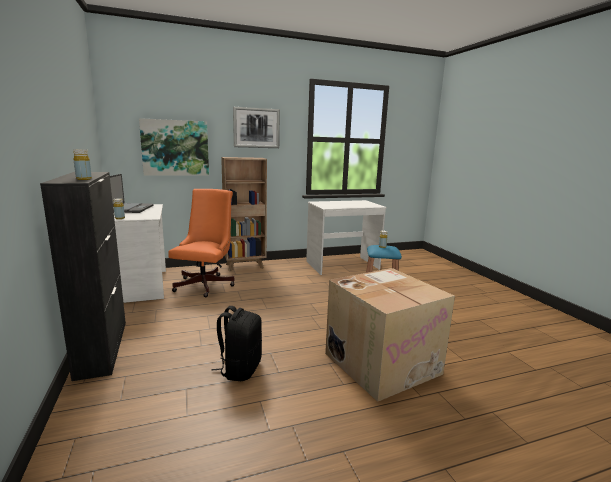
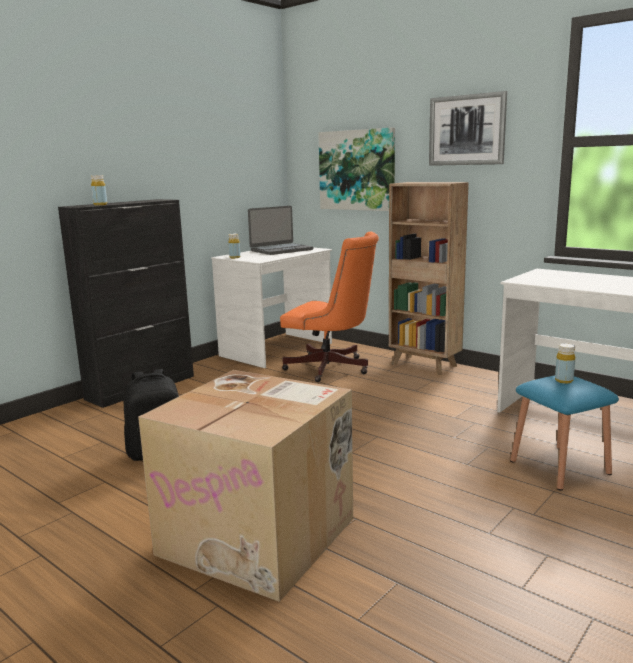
camera: 60 degrees right, 0 degrees up
(206, 284) = (332, 369): orange office chair -> orange office chair turned 45 degrees clockwise

